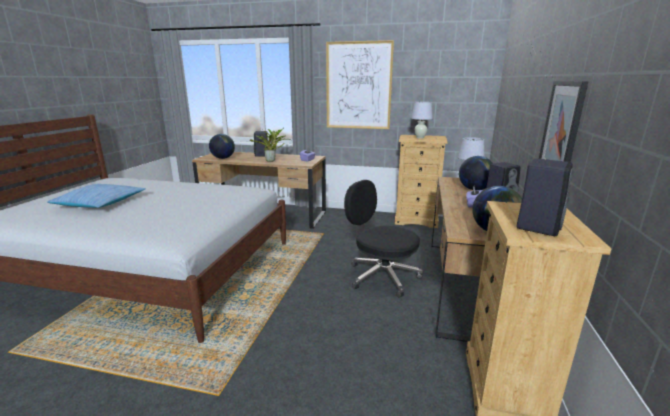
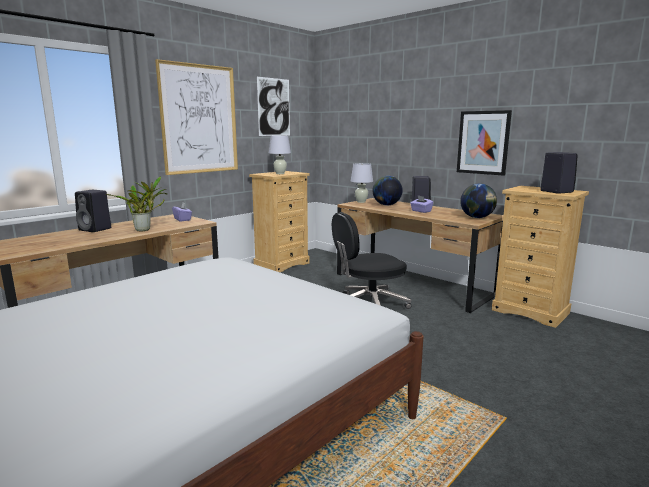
camera: 60 degrees left, 5 degrees down
(101, 203) = (114, 346): pillow -> none
(223, 158) = (51, 245): globe -> none
(440, 73) = (274, 107): none -> picture

